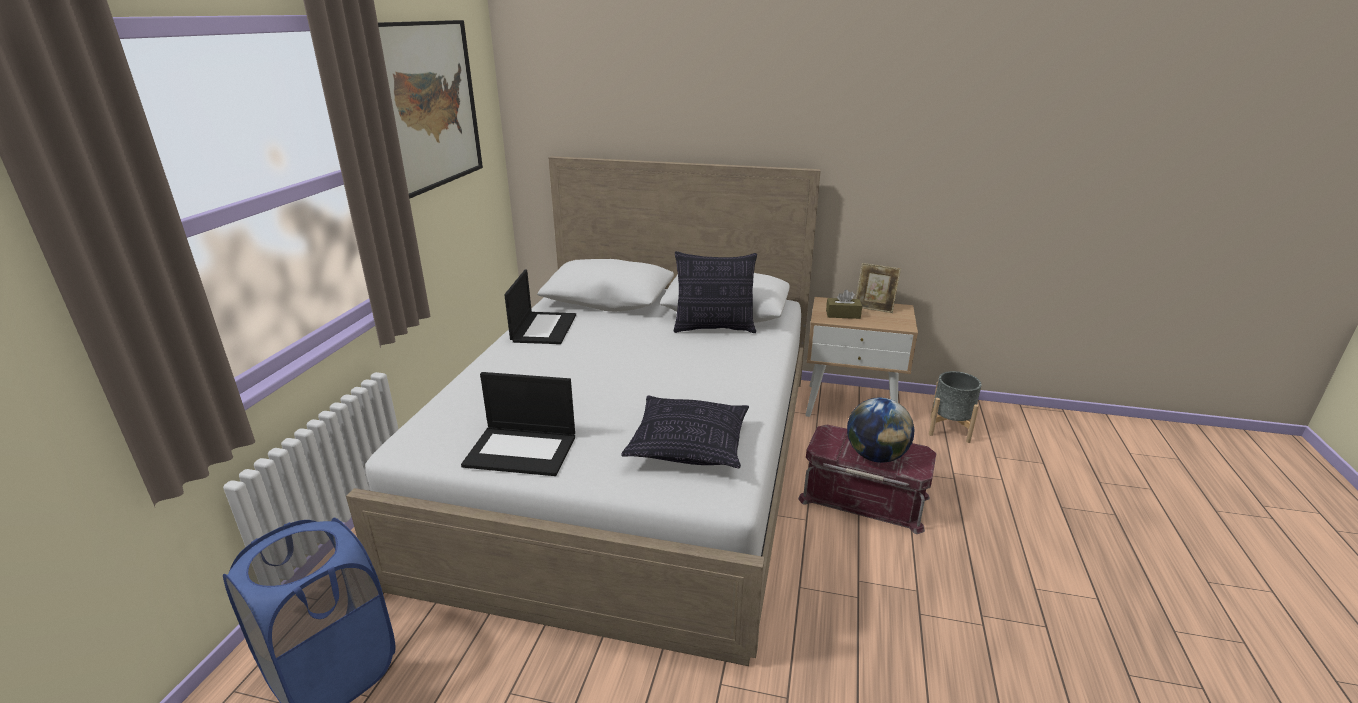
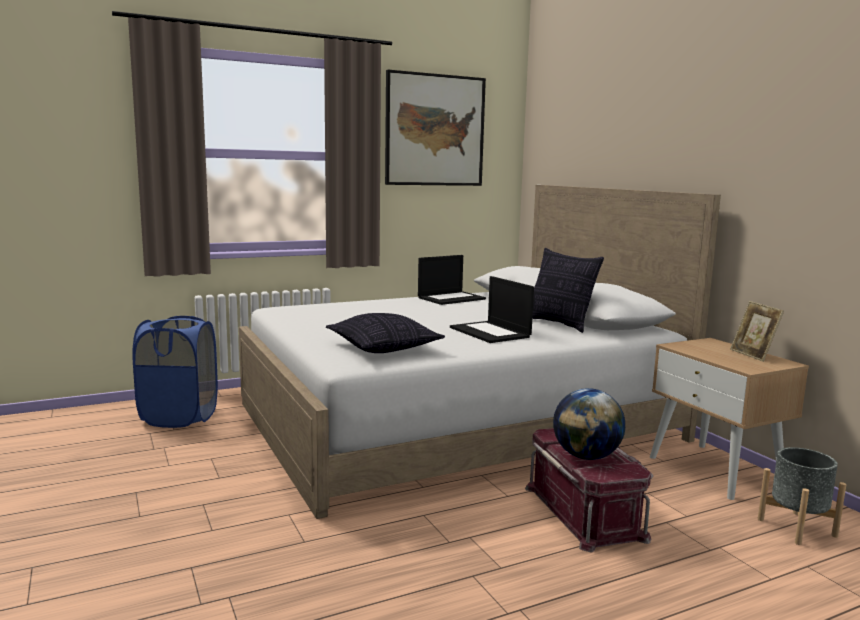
camera: 50 degrees right, 15 degrees down
(522, 450) = (309, 323): laptop -> laptop (491, 332)
(843, 314) = (703, 349): brown tissue box -> none

